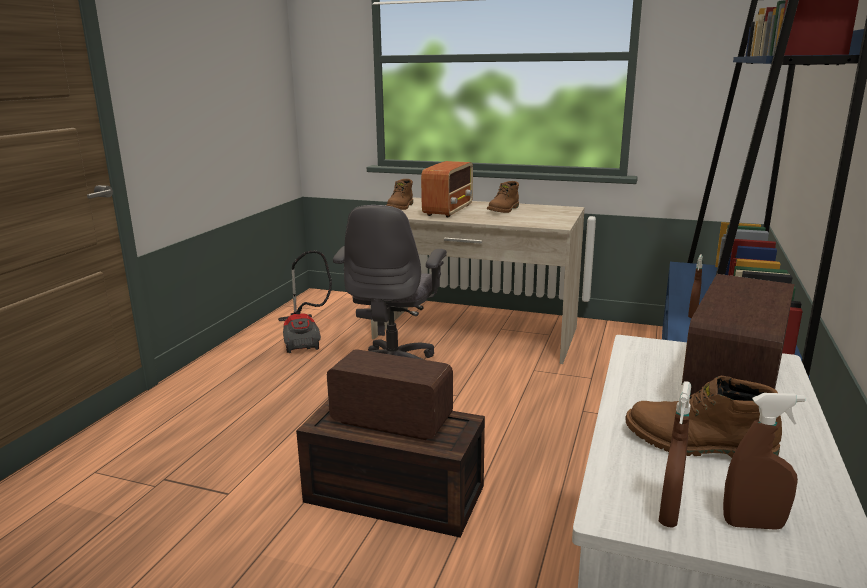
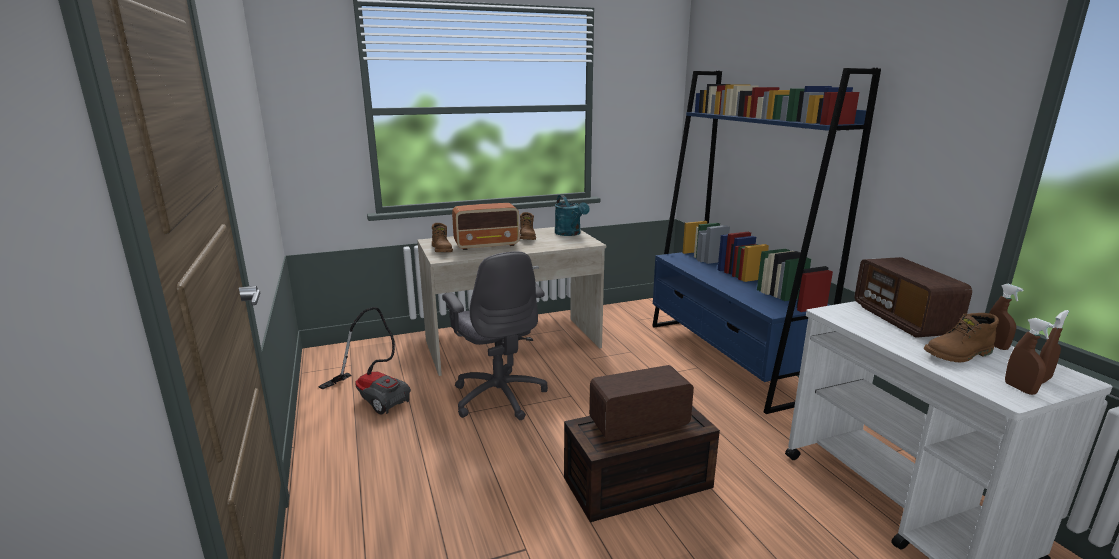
camera: 40 degrees left, 0 degrees up
(448, 210) = (487, 245): radio -> radio turned 90 degrees clockwise
(557, 214) = (570, 234): none -> turquoise watering can
(692, 315) = (733, 288): brown spray bottle -> brown spray bottle (995, 346)

